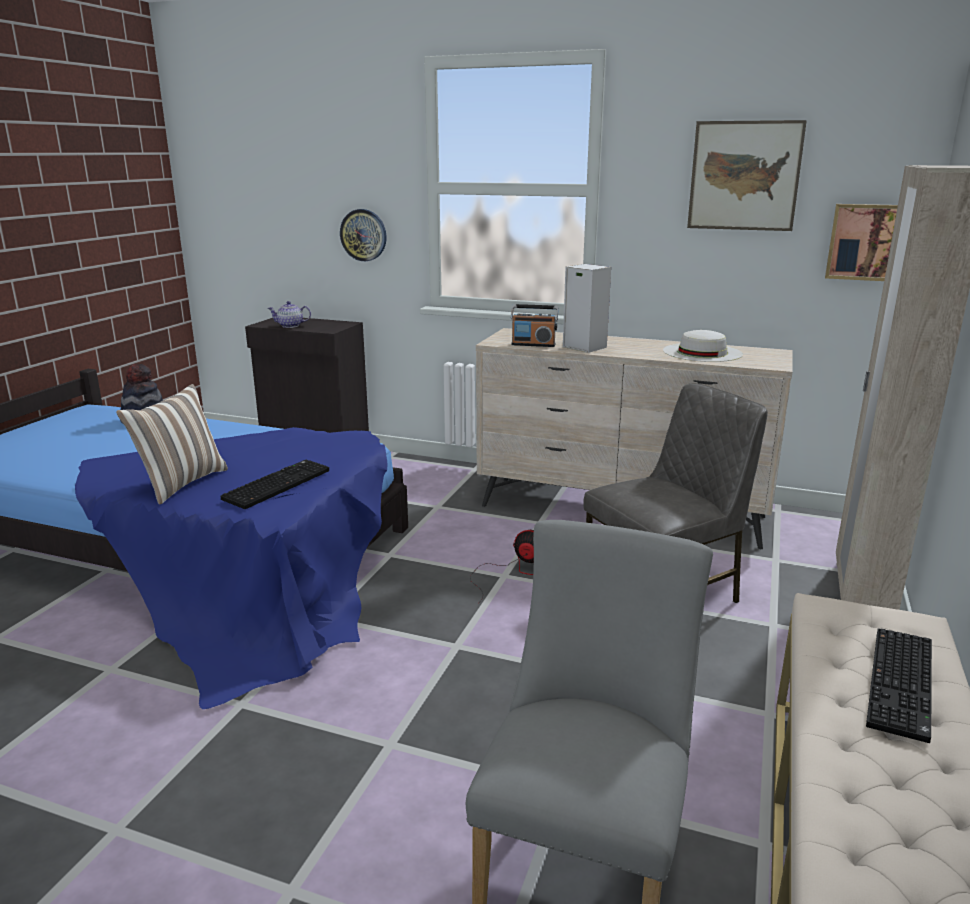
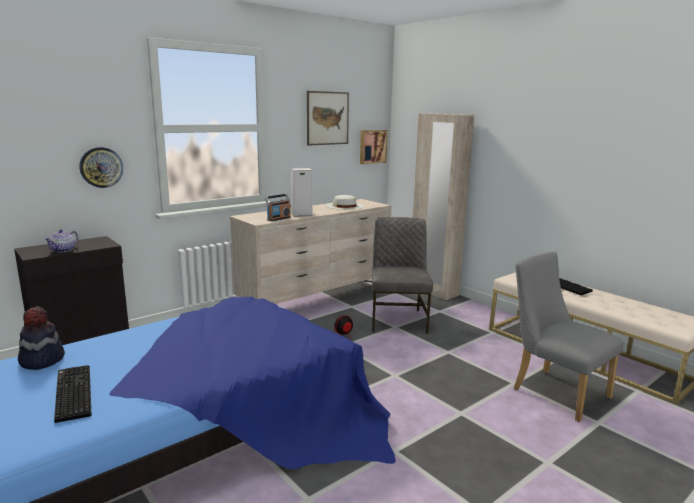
camera: 60 degrees left, 5 degrees down
(181, 483) = (239, 360): pillow -> none
(277, 484) = (289, 332): keyboard -> keyboard (72, 393)

